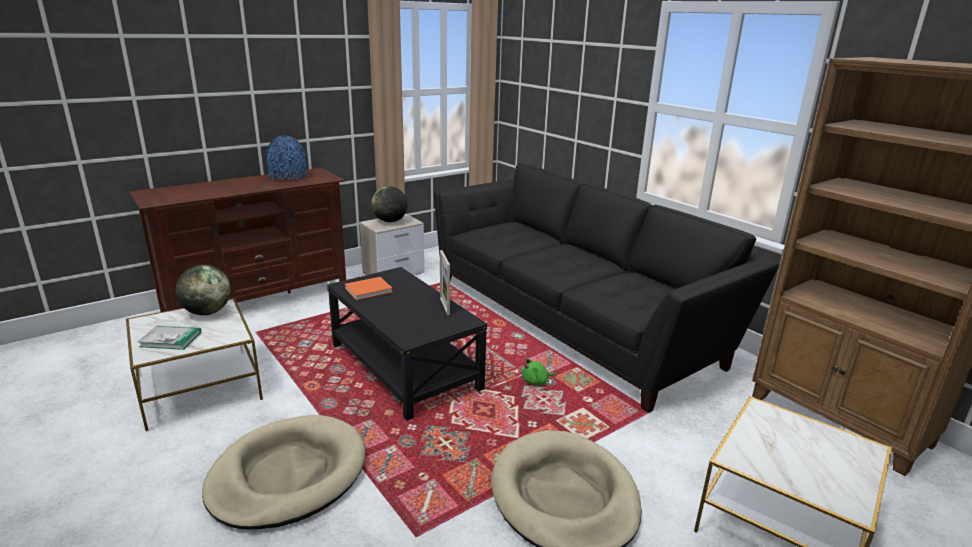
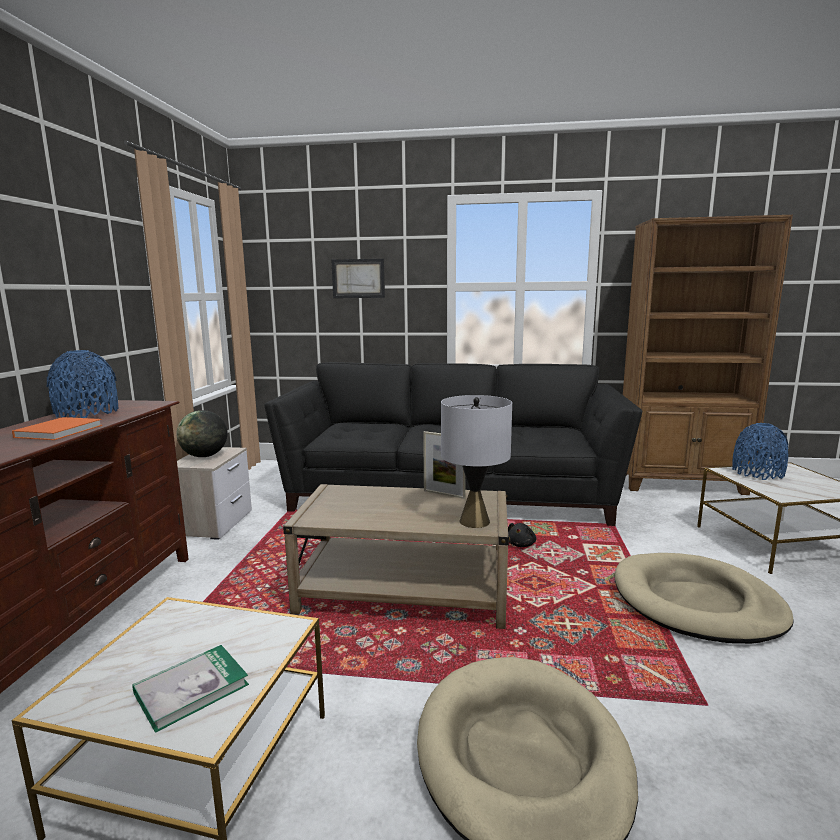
camera: 45 degrees left, 10 degrees down
(207, 312) = (166, 630): globe -> none
(370, 289) = (343, 510): orange book -> orange book (61, 431)
(404, 366) = (404, 591): black coffee table -> beige coffee table
(412, 332) = (475, 521): none -> grey table lamp
(536, 382) = (521, 544): green plush toy -> black plush toy
(578, 84) = (358, 278): none -> picture
(794, 430) = (757, 473): none -> blue vase

